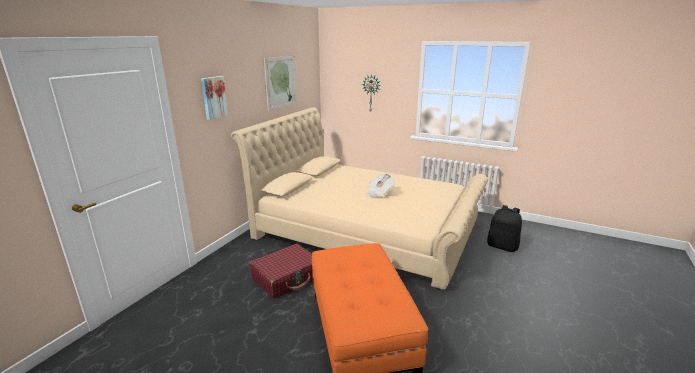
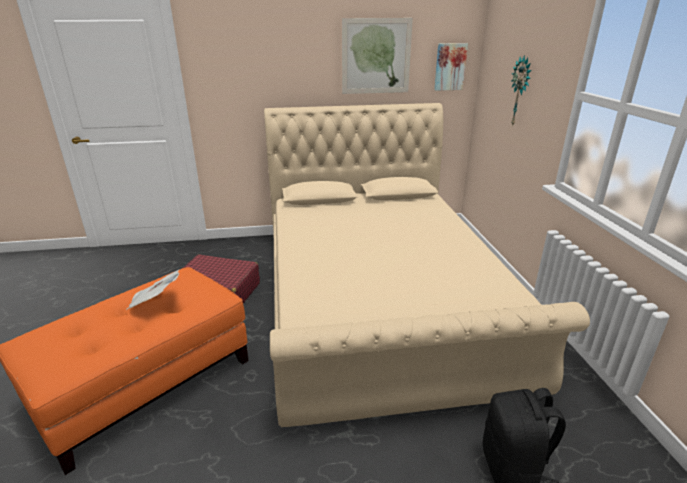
camera: 55 degrees right, 5 degrees up
(213, 97) = (244, 62): picture -> picture (450, 66)
(379, 193) = (381, 249): newspaper -> newspaper (155, 302)

